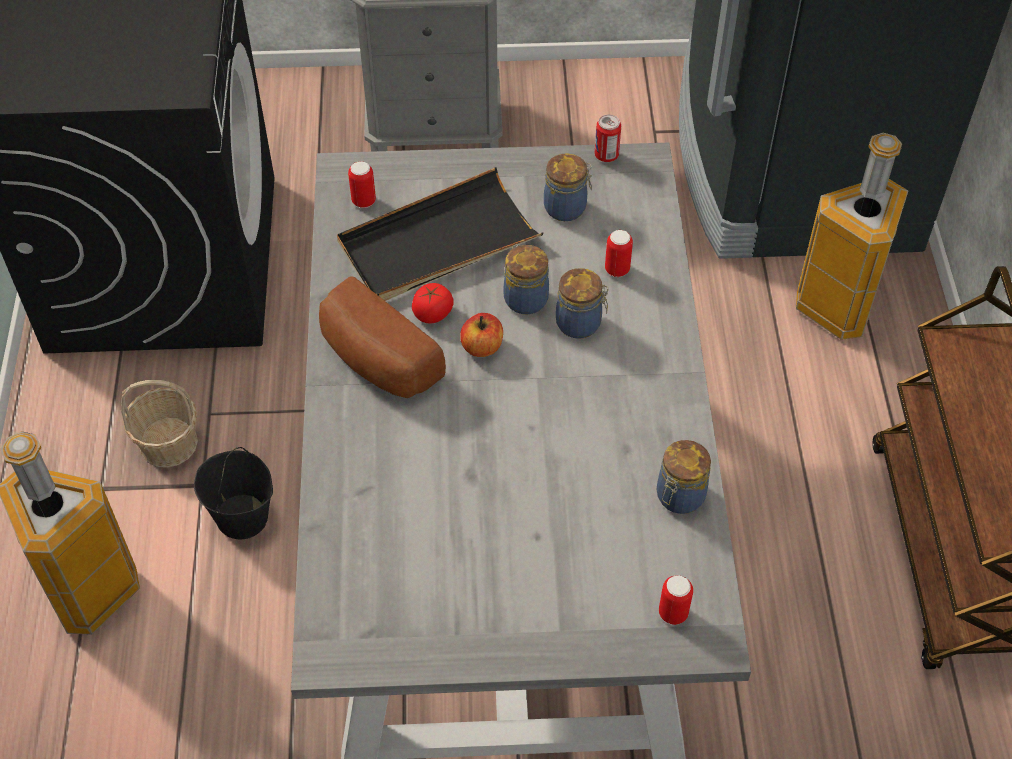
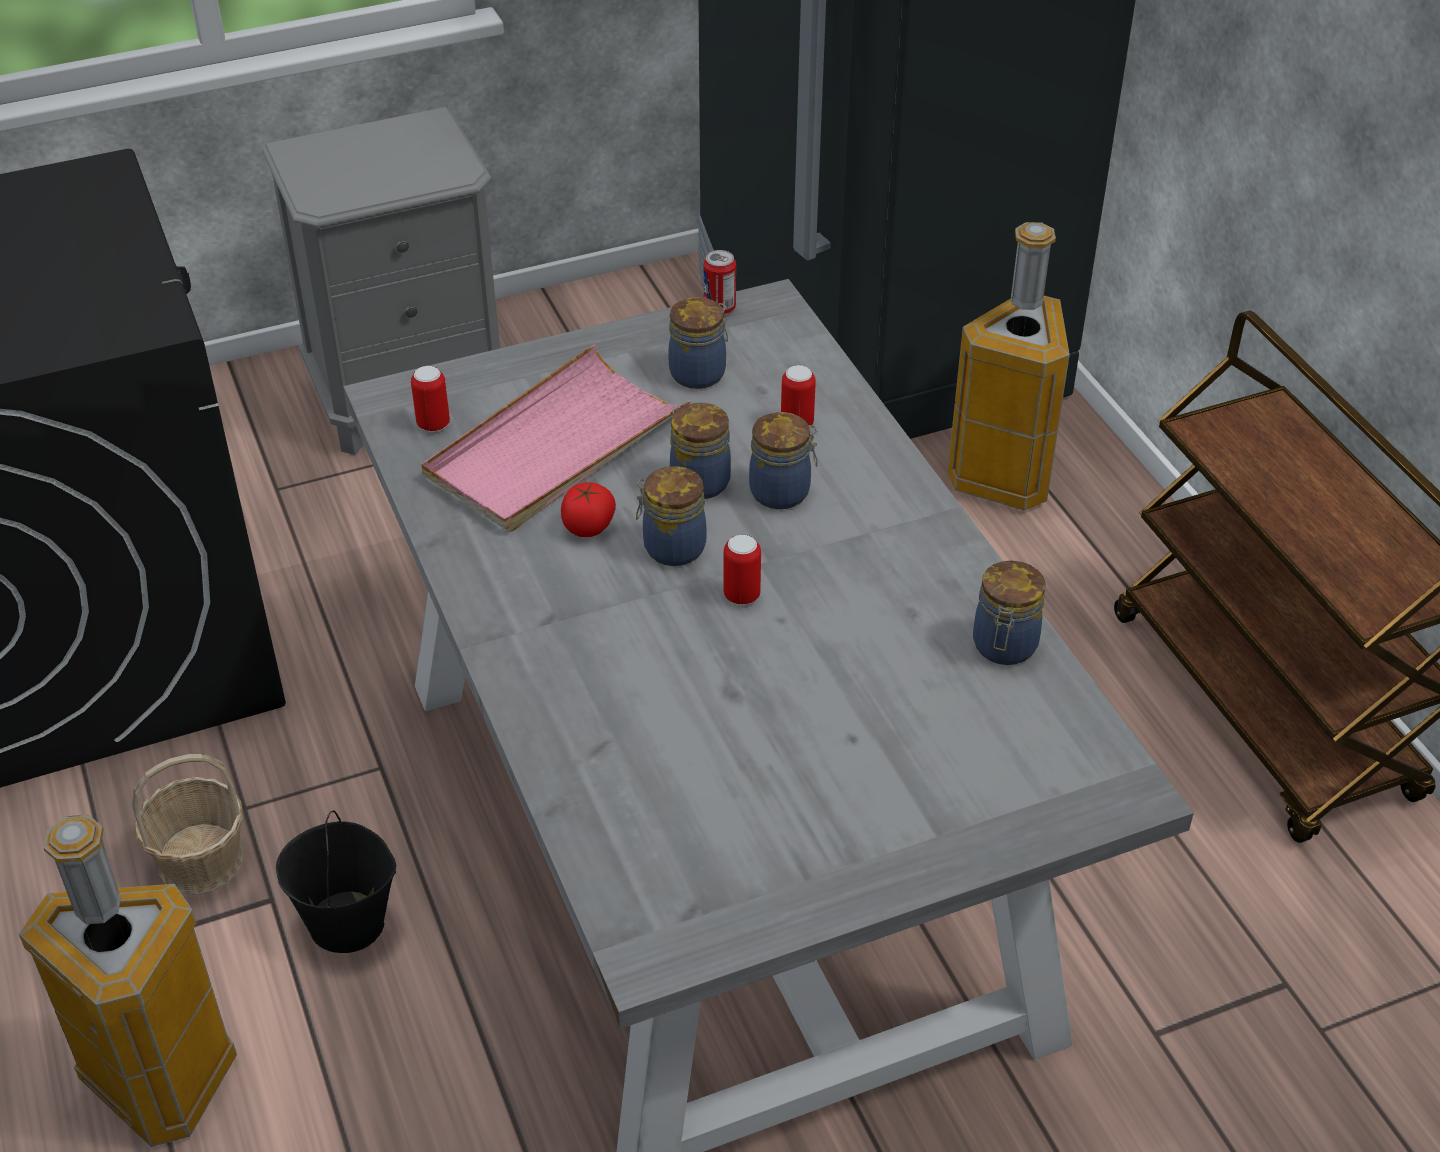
camera: 20 degrees left, 10 degrees down
(376, 361) = (540, 597): bread -> none
(438, 242) = (555, 447): black tray -> pink tray
(482, 347) = (671, 547): apple -> jar
(673, 613) = (1066, 775): can -> can (741, 596)

